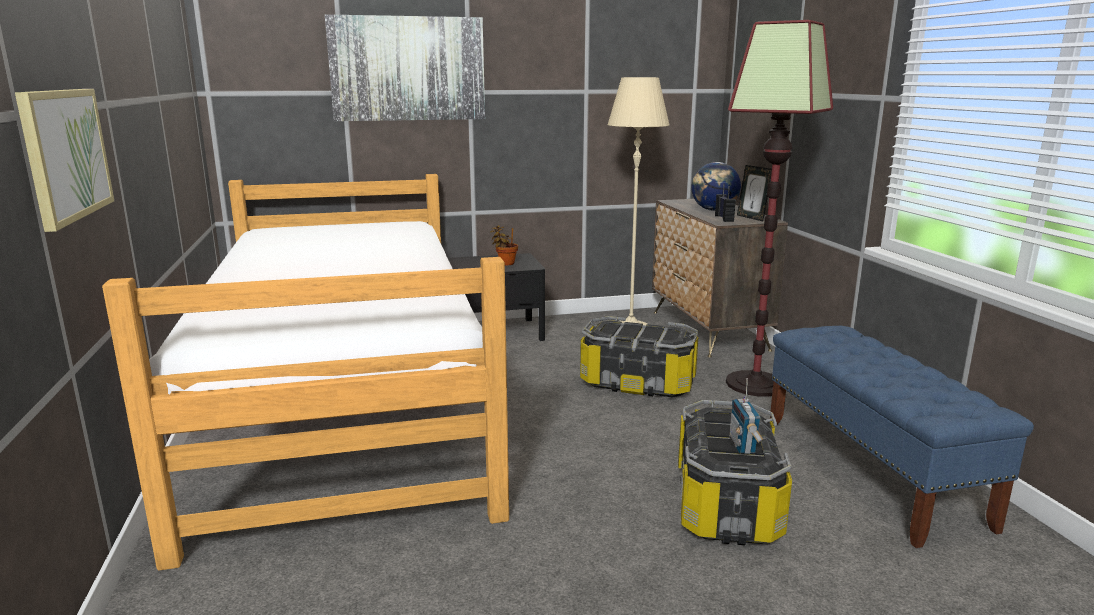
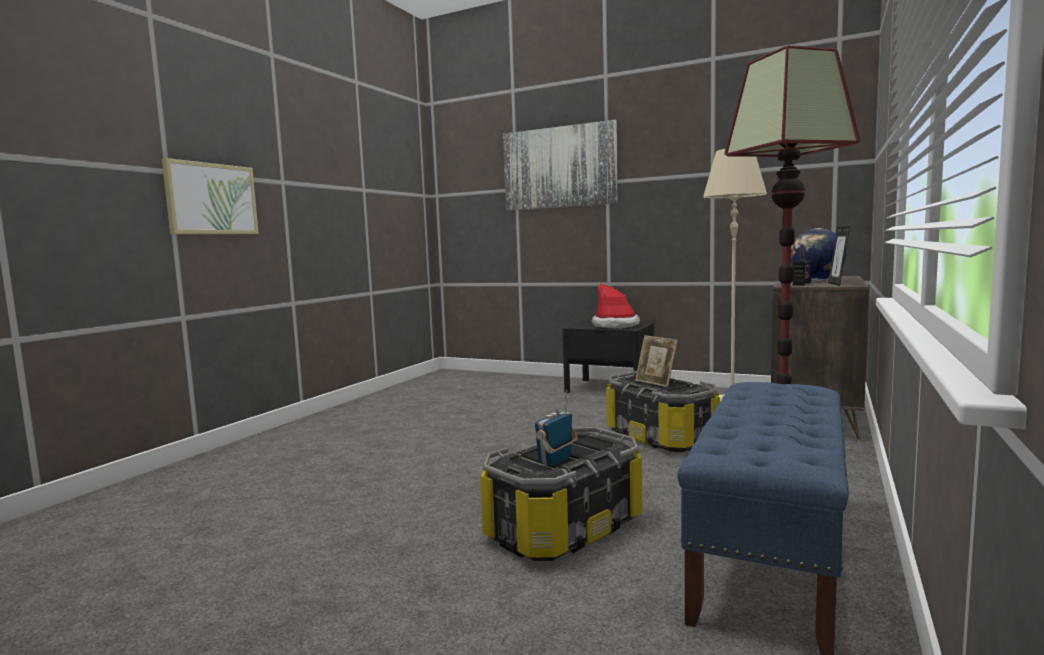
camera: 40 degrees right, 10 degrees down
(348, 408) = (432, 410): bed -> none
(505, 263) = (615, 325): potted plant -> hat
(632, 331) = (656, 383): none -> picture frame

